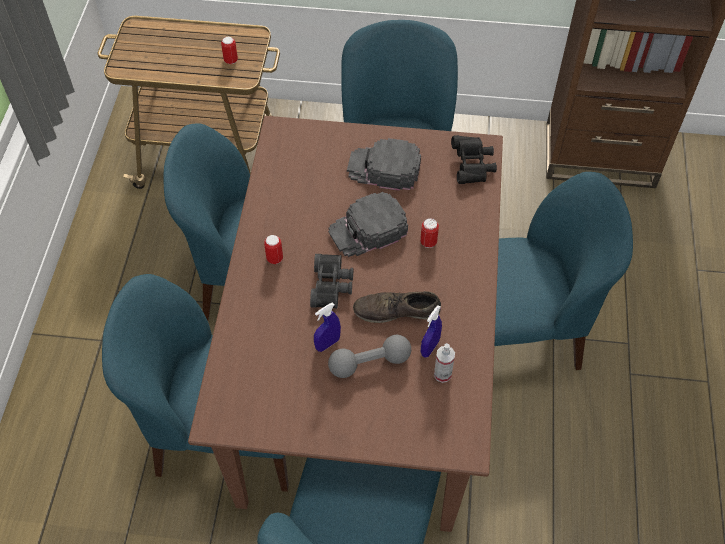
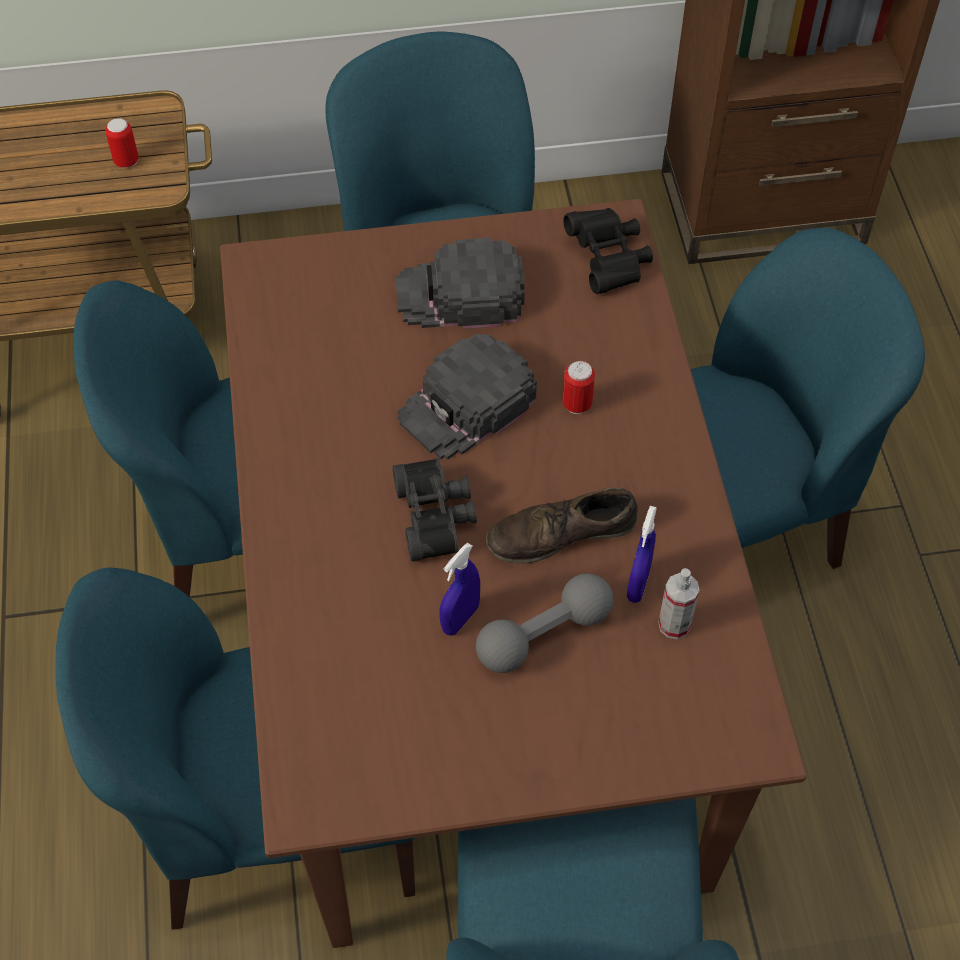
camera: 15 degrees left, 0 degrees up
(274, 258) = (319, 491): can -> none

